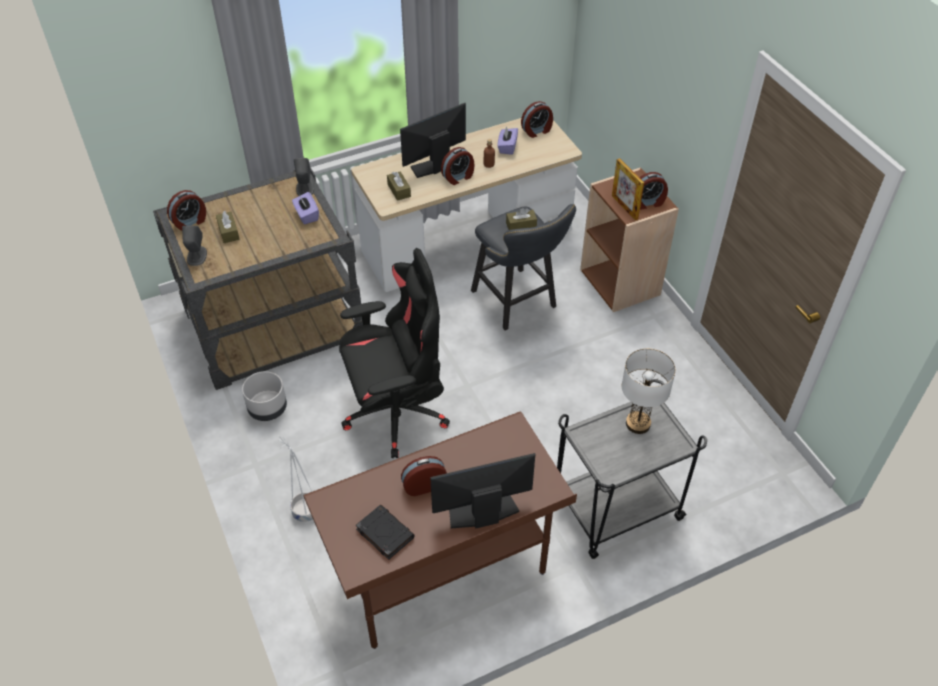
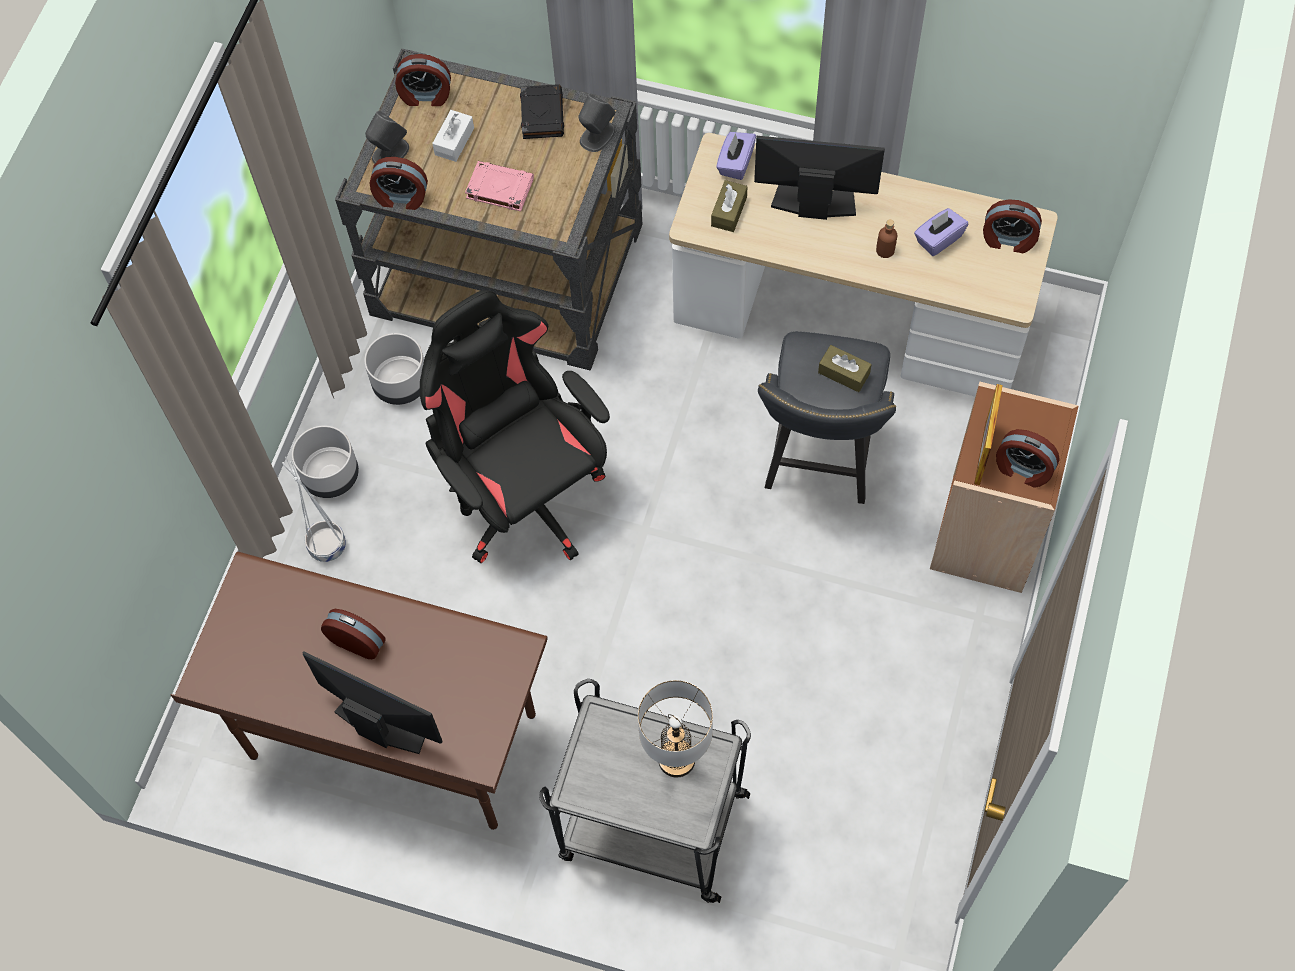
camera: 45 degrees right, 15 degrees up
(228, 232) = (454, 141): brown tissue box -> white tissue box
(272, 477) = (330, 475): none -> grey planter
(276, 237) = (499, 188): none -> pink book
(306, 215) = (561, 180): purple tissue box -> purple tissue box (735, 163)
(384, 533) = (268, 662): black book -> black book (541, 114)
(395, 414) = (527, 501): black office chair -> black office chair turned 150 degrees counterclockwise
(458, 177) = (823, 244): alarm clock -> alarm clock (401, 198)

